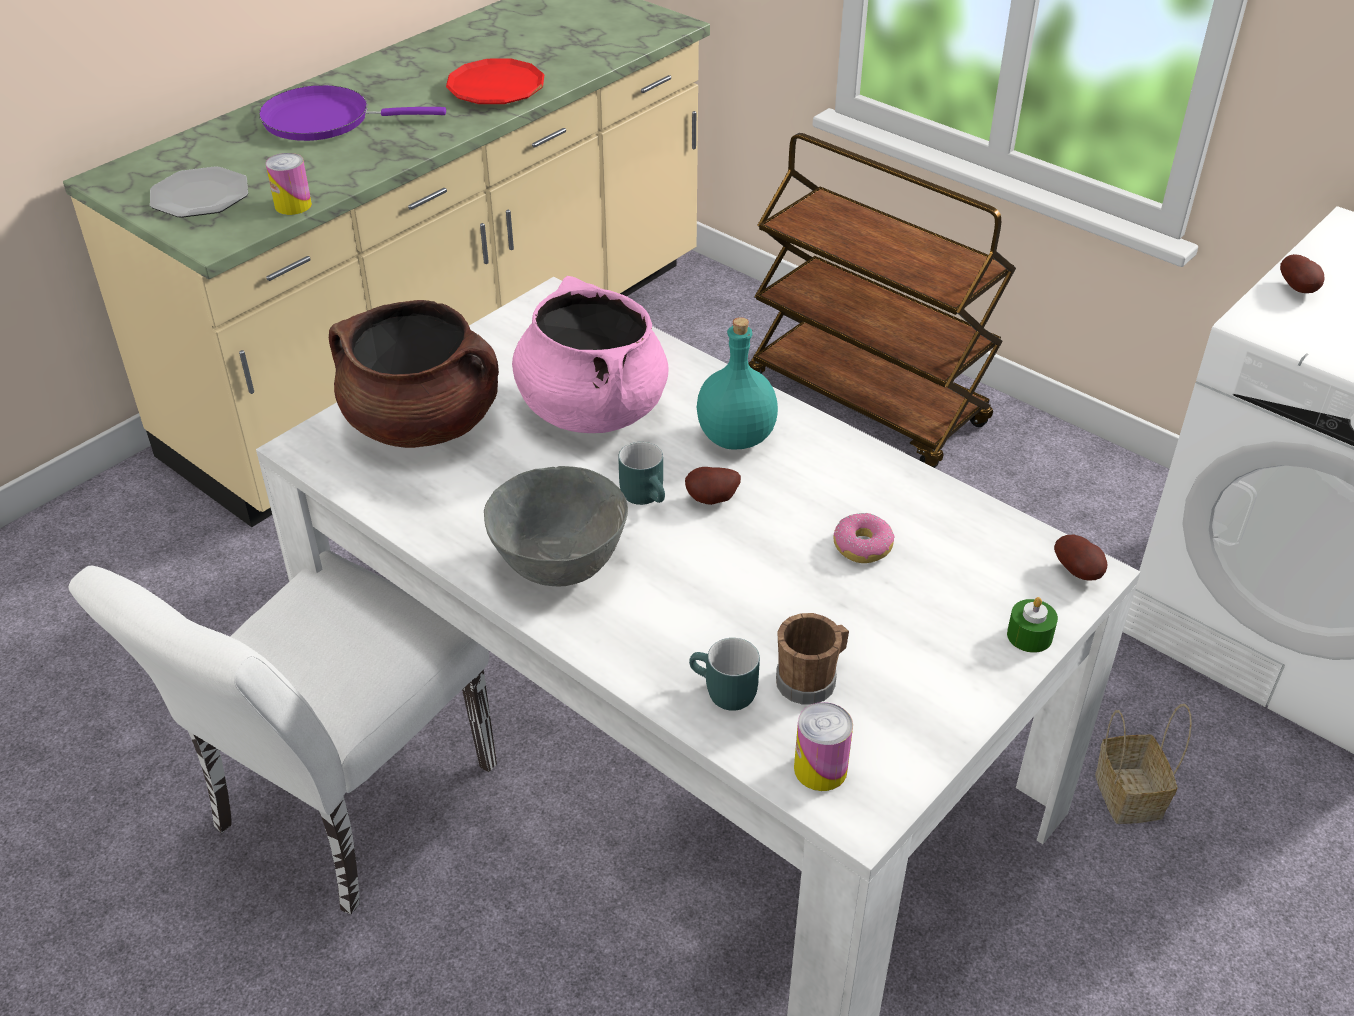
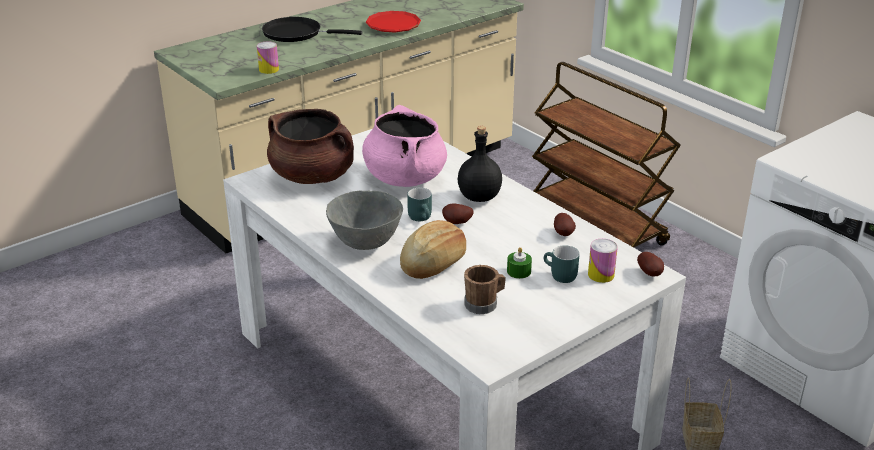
camera: 10 degrees right, 10 degrees down
(200, 195) = (222, 62): plate -> none
(325, 120) = (297, 34): purple frying pan -> black frying pan
(340, 810) = (241, 391): white chair -> none
(696, 597) = (434, 263): none -> bread
(722, 694) = (434, 305): turquoise mug -> turquoise mug (559, 276)
(737, 438) = (480, 197): turquoise bottle -> black bottle
(820, 769) = (476, 341): can -> can (601, 275)
(862, 546) = (532, 250): donut -> none
(1029, 636) = (611, 298): green candle -> green candle (519, 271)
(1298, 289) = (815, 146): potato -> potato (564, 234)

